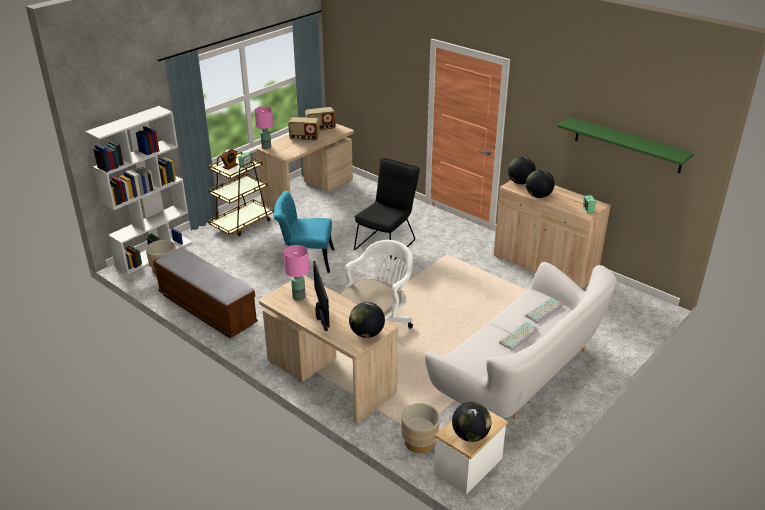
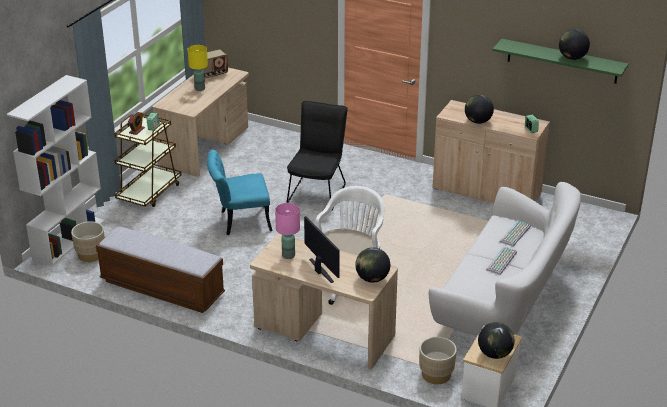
camera: 15 degrees left, 0 degrees up
(266, 147) = (162, 103): pink table lamp -> none
(304, 138) = (199, 88): radio -> yellow table lamp
(520, 182) = (454, 109): globe -> globe (572, 58)

